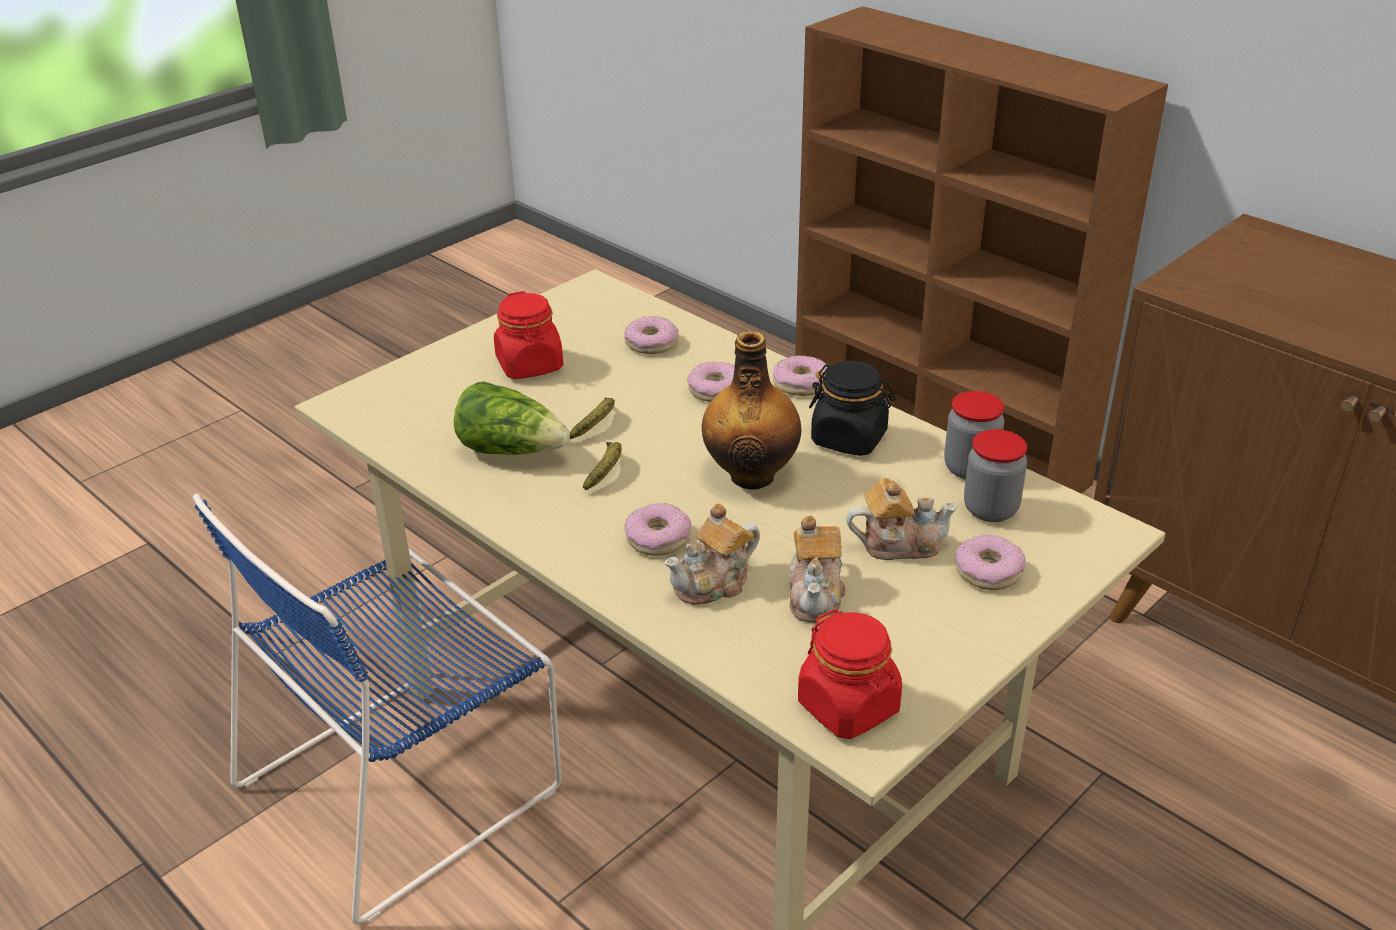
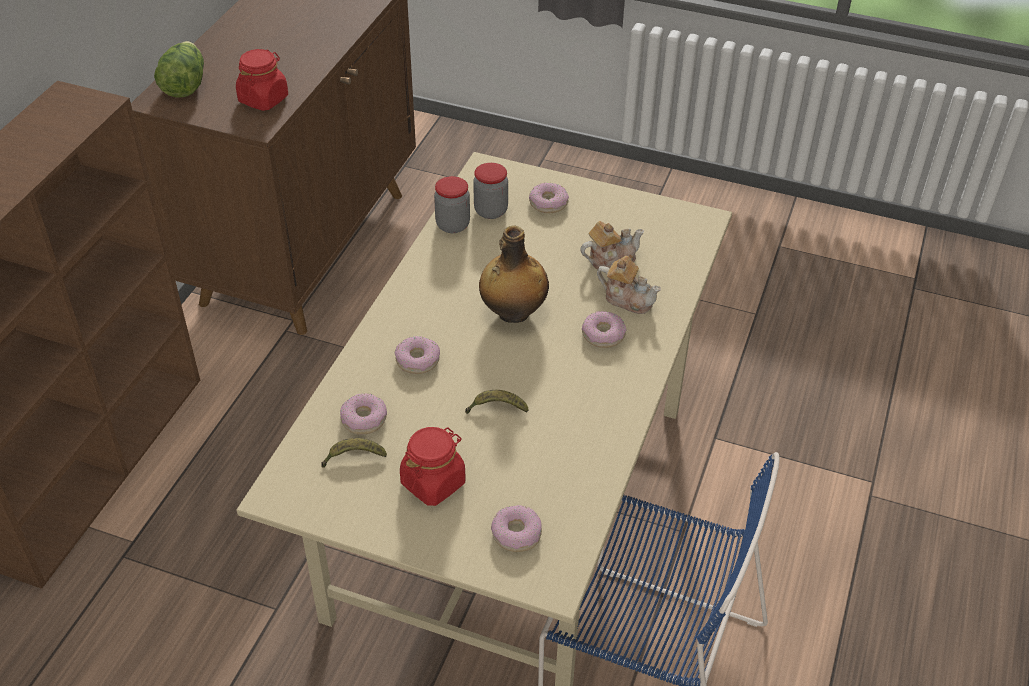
camera: 115 degrees left, 10 degrees up
(512, 450) = (554, 443): lettuce -> lettuce (184, 84)
(606, 471) = (550, 383): banana -> banana (353, 457)
(801, 384) = (387, 319): donut -> donut (516, 533)
(849, 438) = (446, 280): black jar -> none
(849, 707) = (685, 229): red jar -> red jar (263, 99)
(899, 544) = (545, 238): teapot -> none

